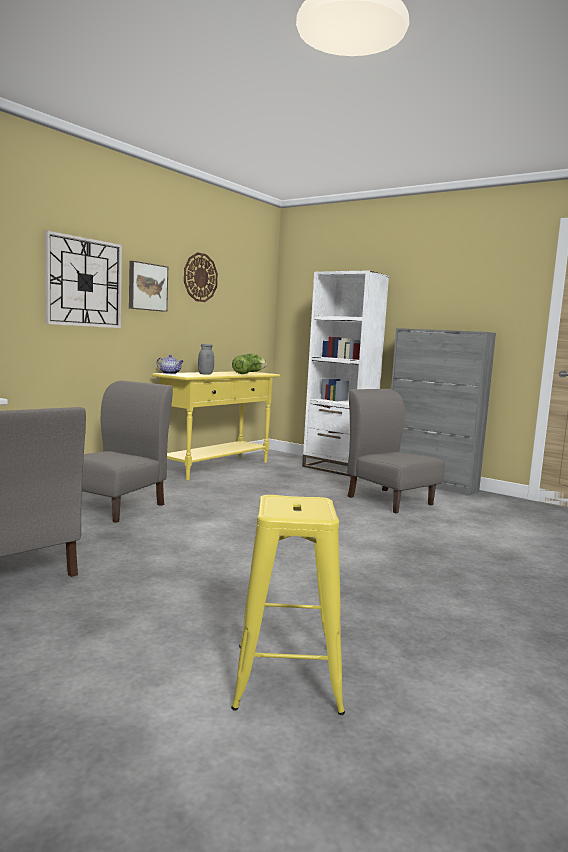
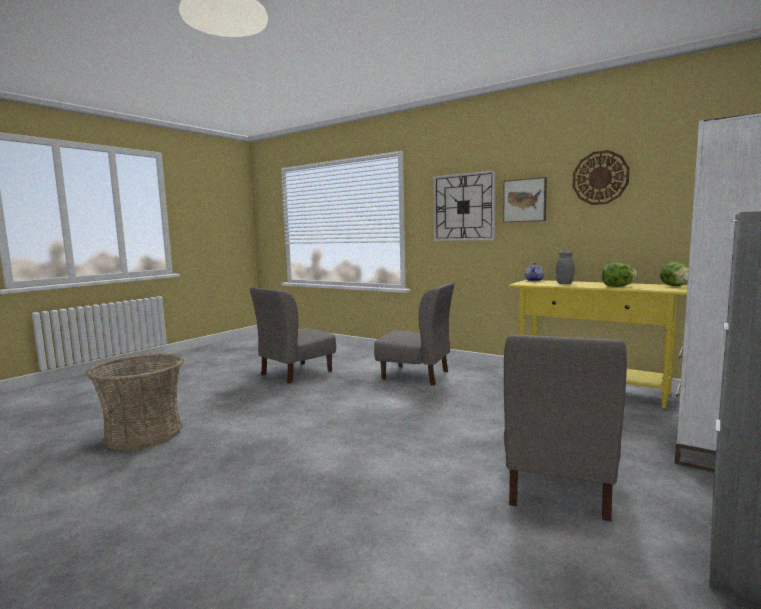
camera: 90 degrees right, 0 degrees up
(287, 677) = (144, 434): yellow stool -> basket
(389, 500) = (557, 486): grey chair -> grey chair turned 150 degrees clockwise

